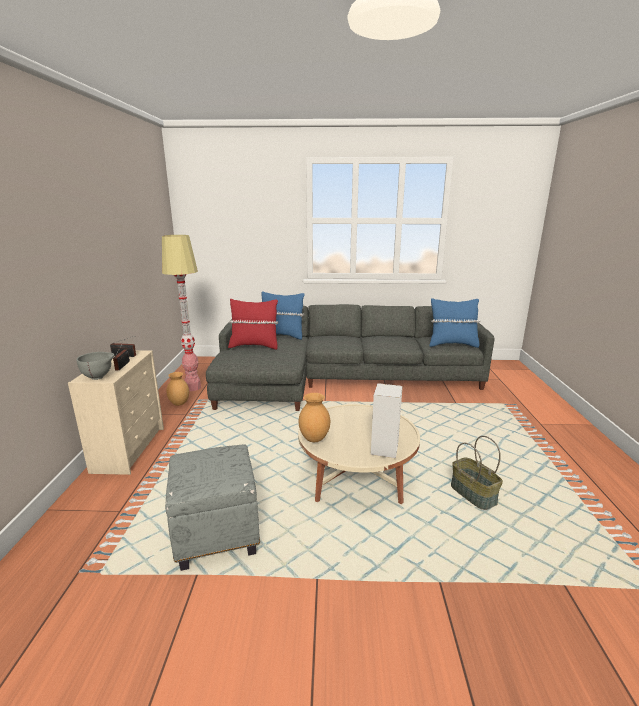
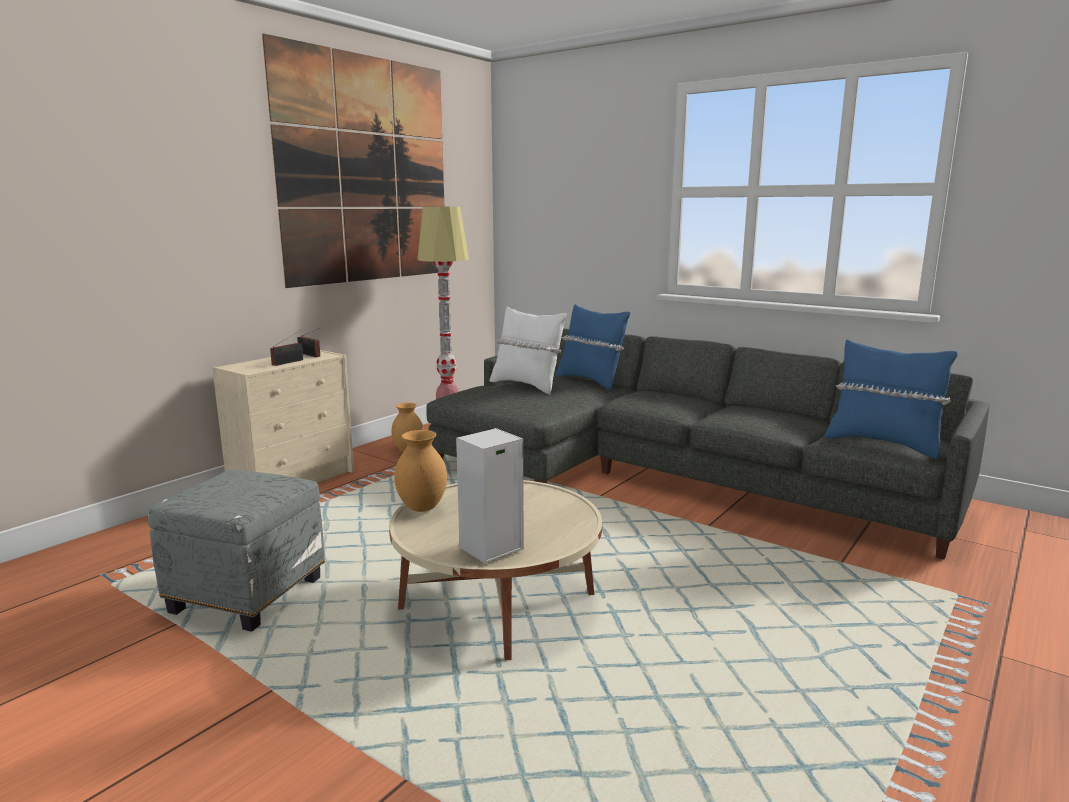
camera: 35 degrees right, 5 degrees down
(99, 377) = (244, 368): grey bowl -> none
(119, 212) = (367, 171): none -> picture
(254, 346) = (527, 385): red pillow -> white pillow
(474, 494) = (650, 701): basket -> none

